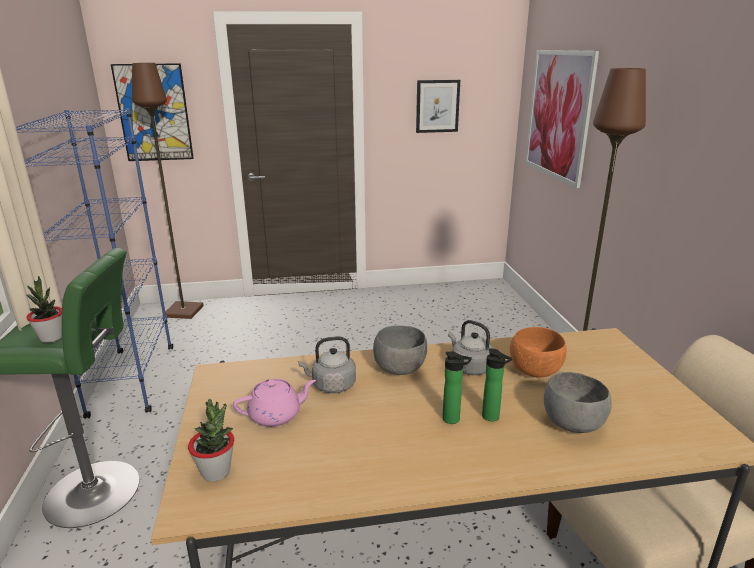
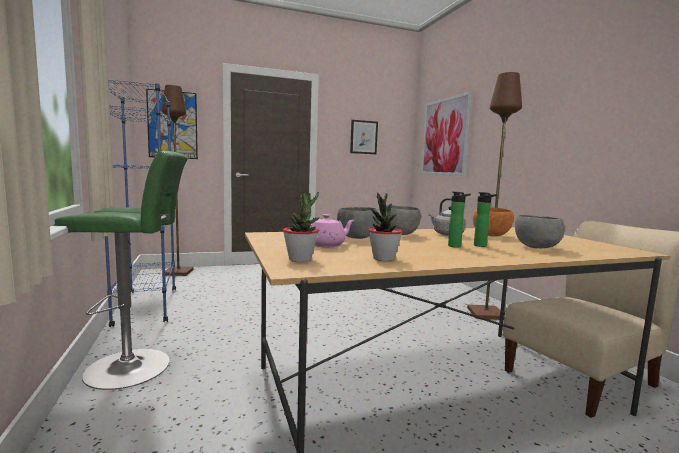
camera: 10 degrees left, 15 degrees down
(51, 338) = (123, 213): potted plant -> potted plant (383, 258)
(331, 385) = (356, 238): grey kettle -> grey bowl

